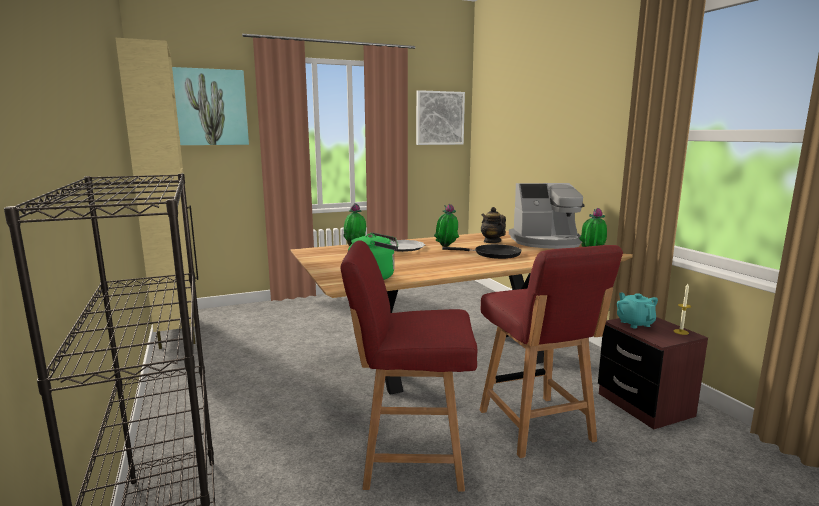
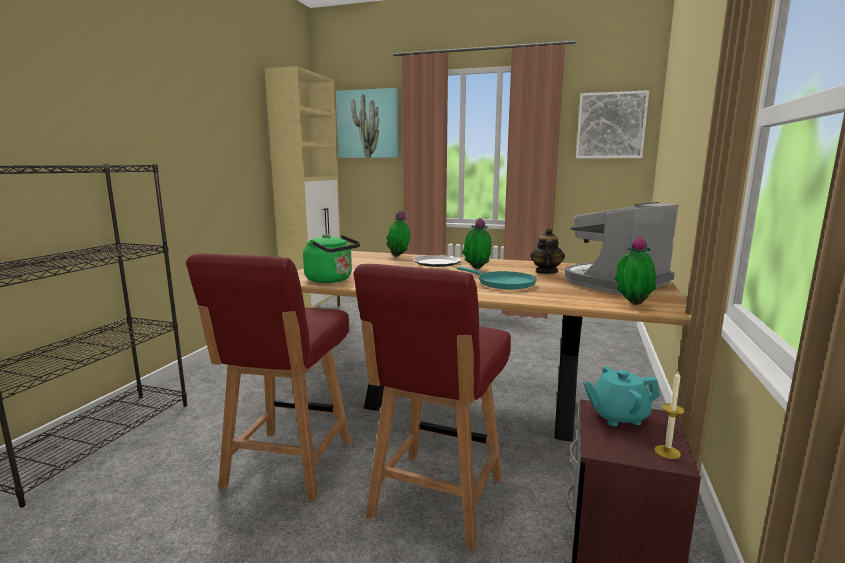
camera: 40 degrees right, 0 degrees up
(410, 458) = (287, 465): red chair -> red chair turned 120 degrees counterclockwise
(493, 254) = (502, 283): black frying pan -> turquoise frying pan
(546, 242) = (614, 283): coffee machine -> coffee machine turned 105 degrees clockwise
(635, 323) = (617, 416): turquoise teapot -> turquoise teapot turned 120 degrees counterclockwise

